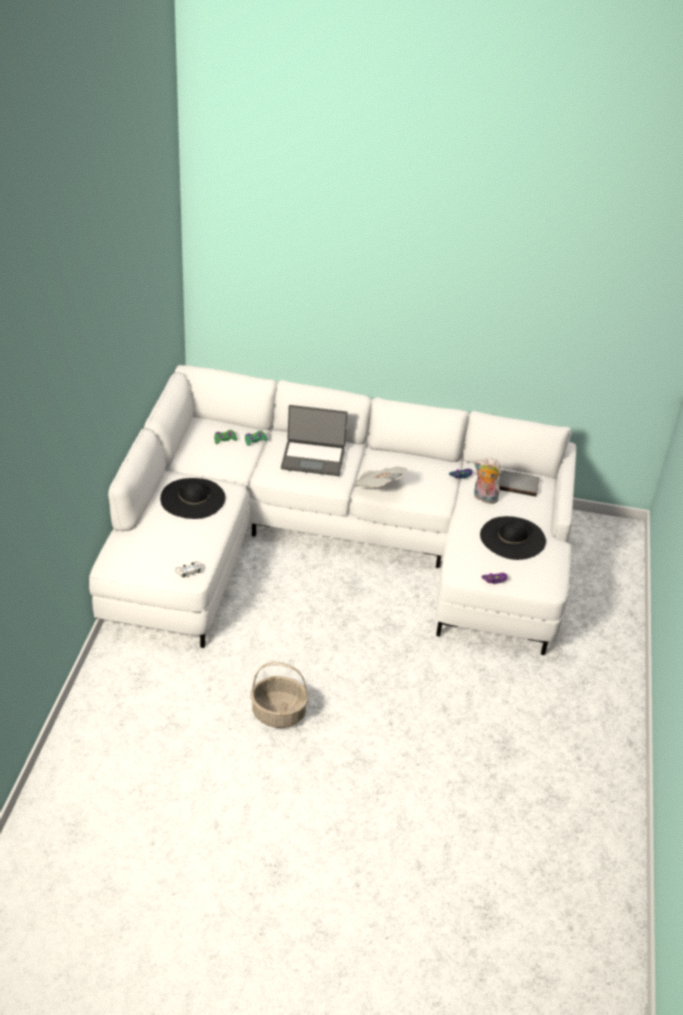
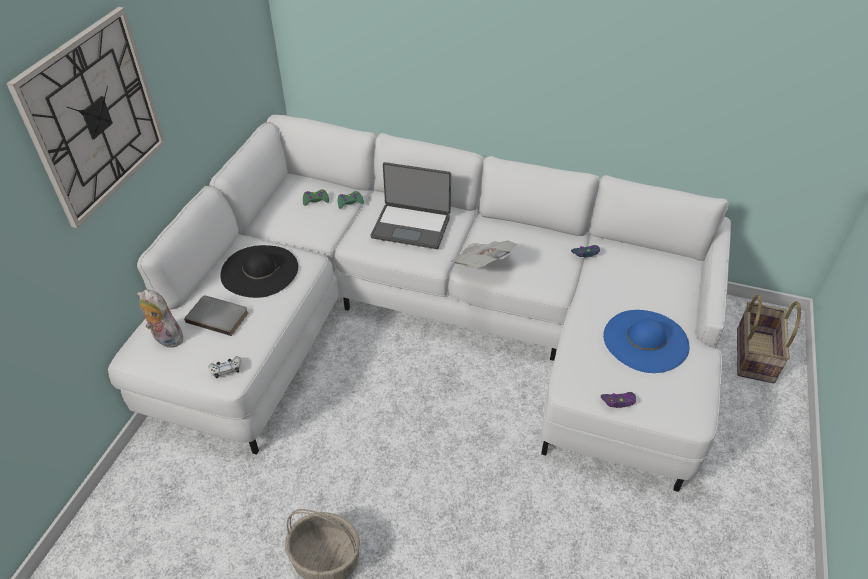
camera: 10 degrees right, 5 degrees up
(105, 377) = (94, 117): none -> wall clock
(484, 498) = (612, 284): plush toy -> plush toy (165, 338)
(512, 538) = (645, 340): black hat -> blue hat
(518, 484) = (656, 267): grey book -> grey book (218, 316)
(602, 556) = (753, 355): none -> basket

